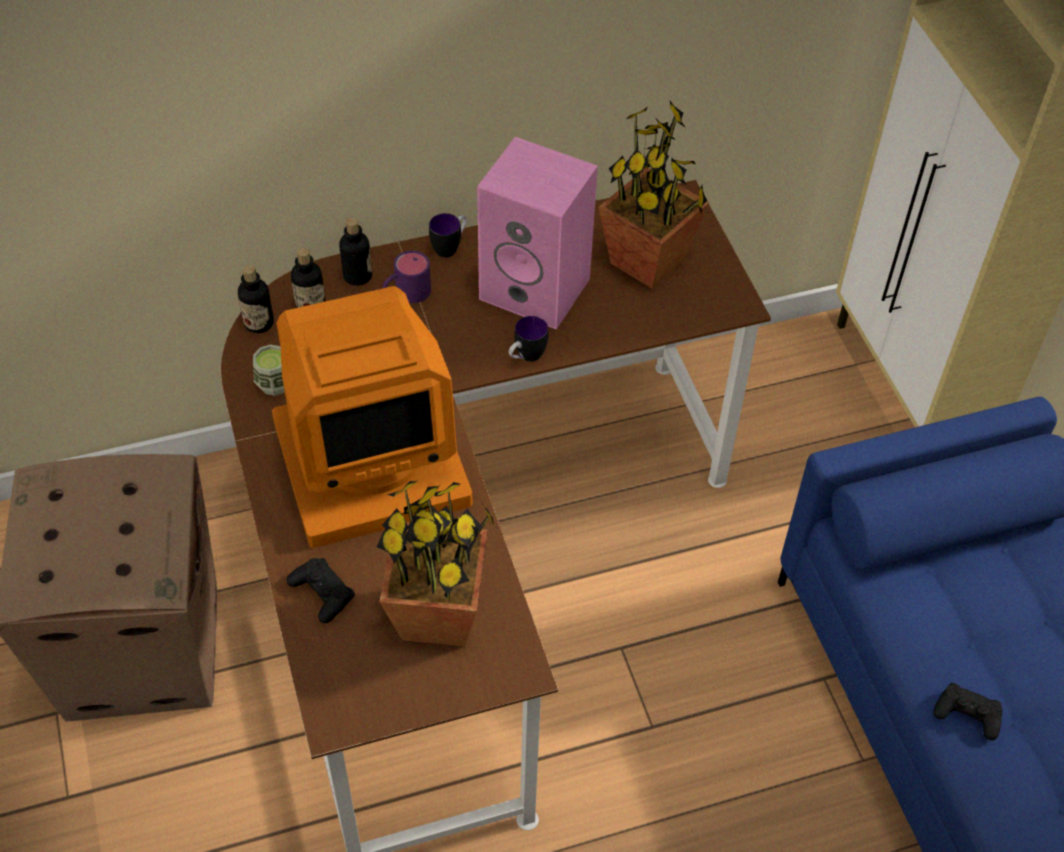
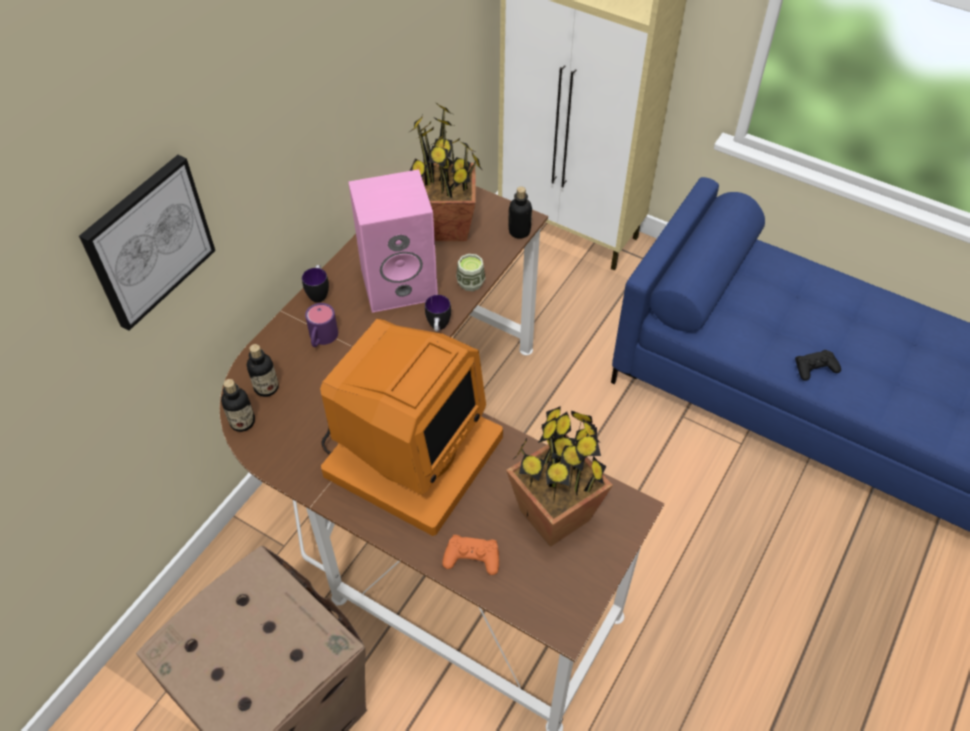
camera: 40 degrees left, 0 degrees up
(234, 78) = (148, 241): none -> picture
(274, 383) = (296, 452): cup -> cup (470, 283)
(322, 593) = (472, 557): black game controller -> orange game controller
(357, 276) = (277, 348): bottle -> bottle (519, 231)

